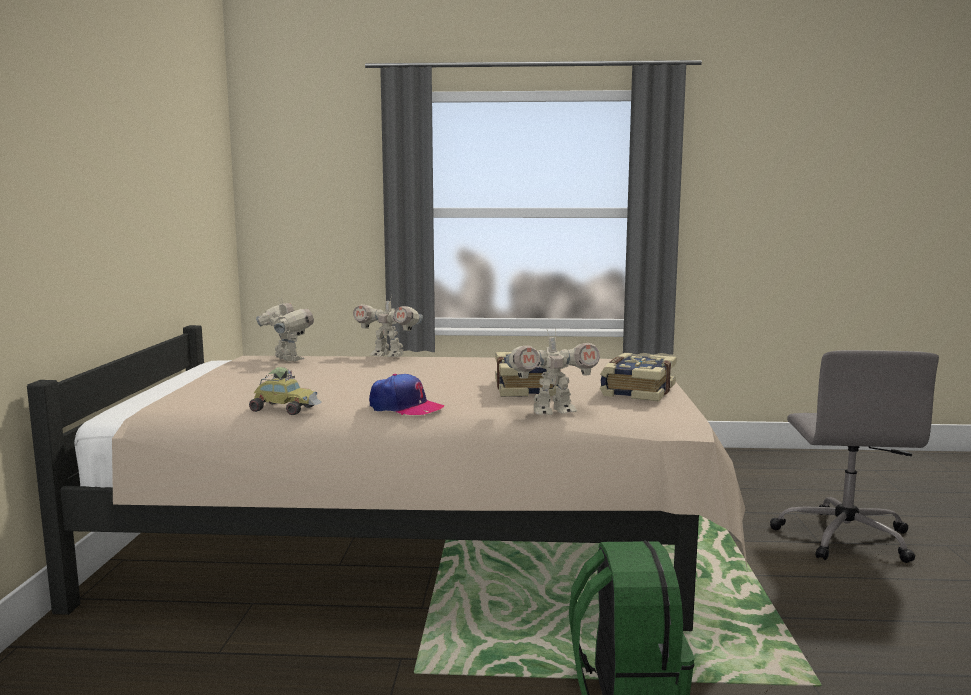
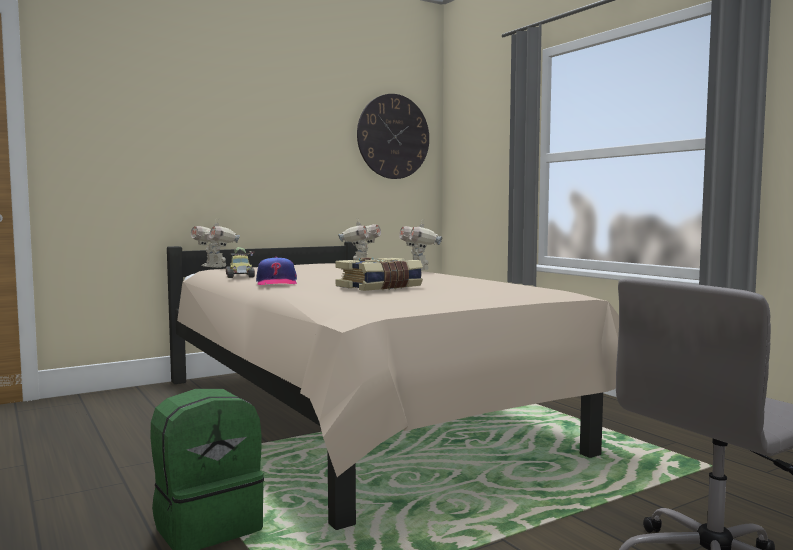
camera: 55 degrees right, 5 degrees down
(203, 173) = (393, 136): none -> wall clock
(552, 411) = (322, 296): toy robot -> toy robot (215, 267)
(636, 391) = (433, 299): book -> none

